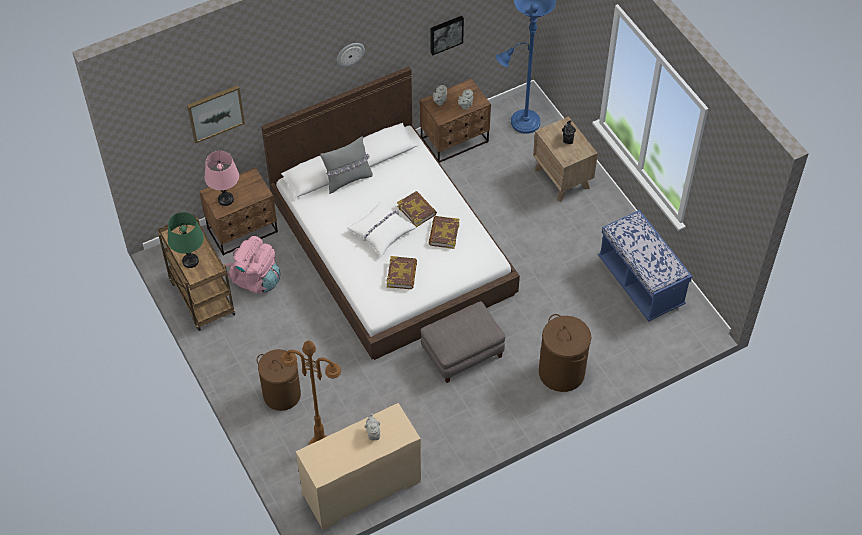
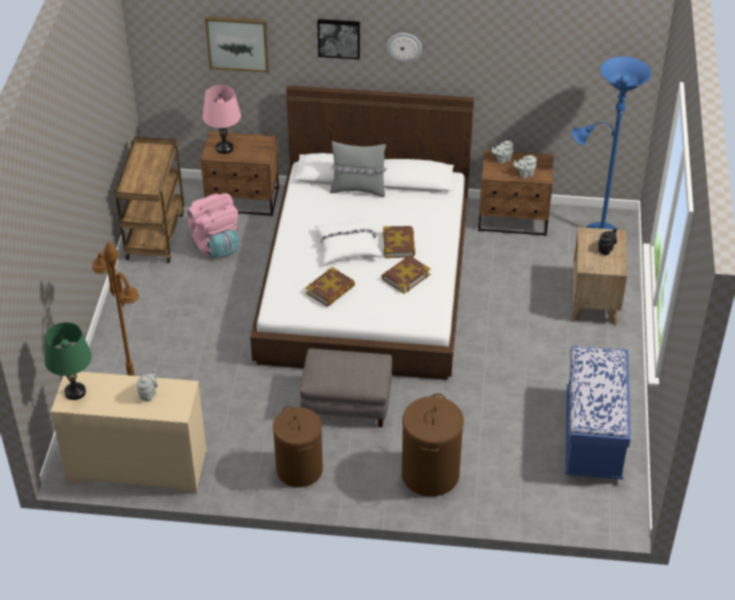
camera: 35 degrees right, 10 degrees down
(190, 261) = (138, 176): green table lamp -> green table lamp (75, 392)
(281, 394) = (145, 348): brown laundry basket -> brown laundry basket (299, 469)
(446, 34) = (527, 79): picture -> picture (339, 37)

